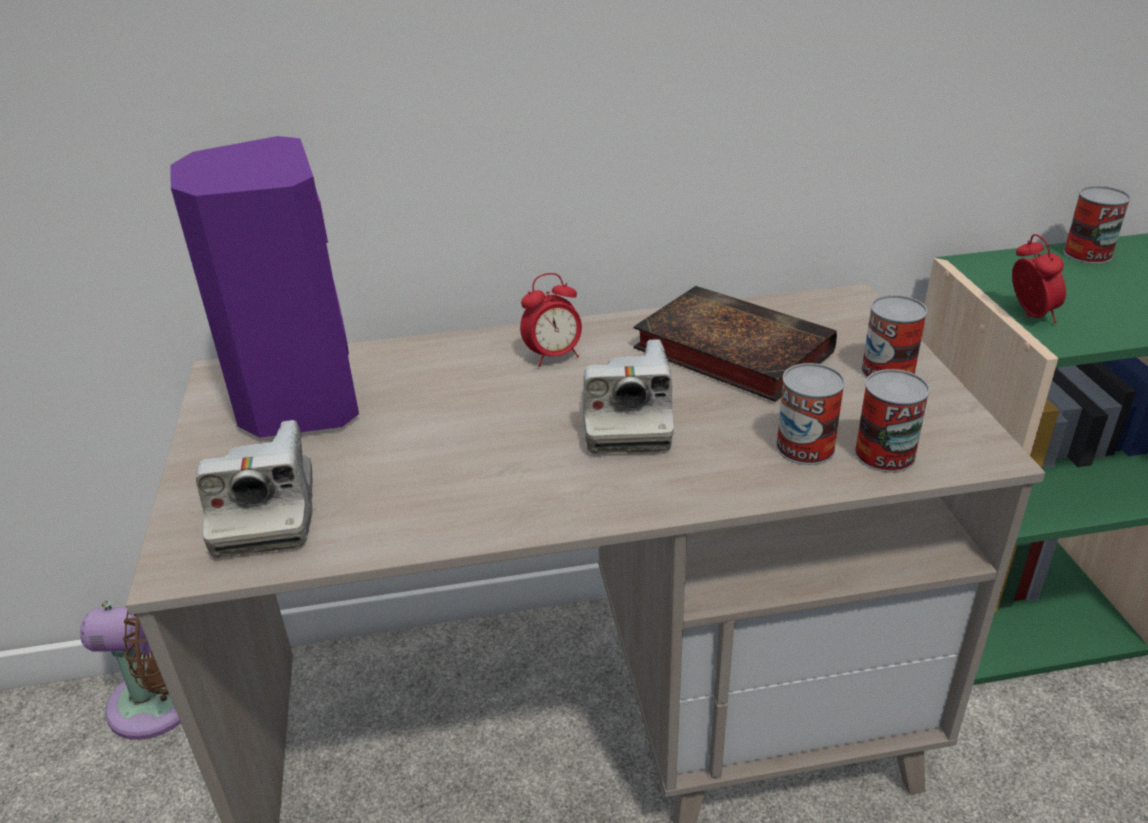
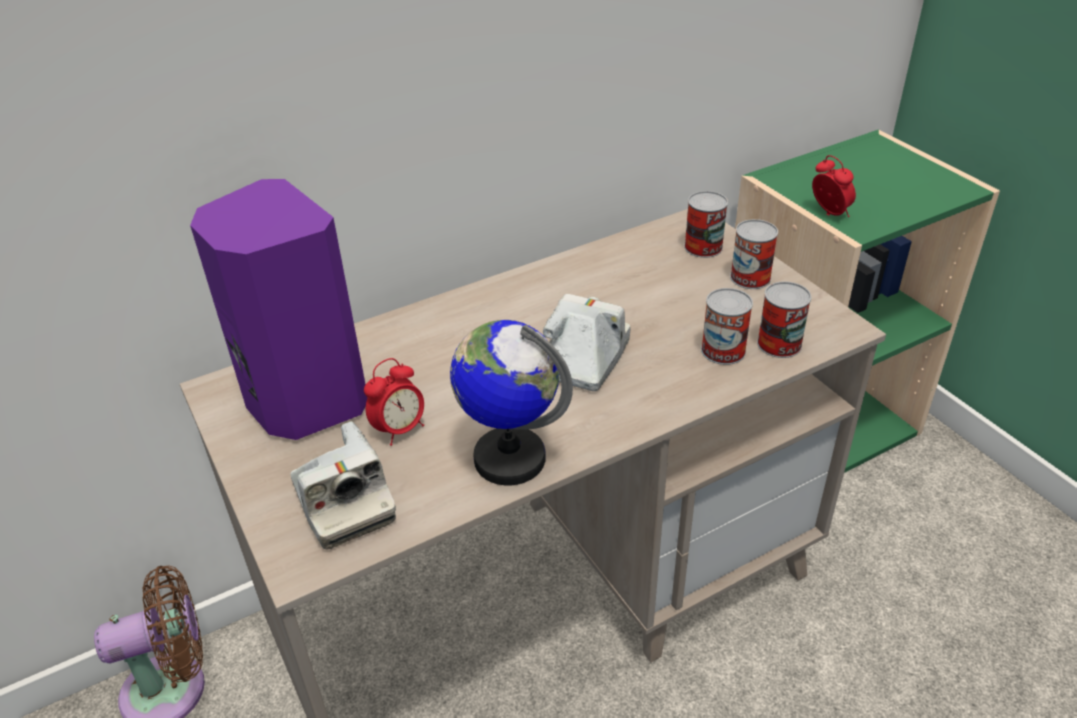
camera: 20 degrees left, 5 degrees up
(472, 510) = (509, 458): none -> globe
(553, 356) = (496, 315): alarm clock -> alarm clock (400, 430)
(626, 422) = (584, 359): camera -> camera turned 135 degrees counterclockwise
(727, 350) = (627, 283): book -> none
(1087, 253) = (844, 154): can -> can (703, 247)

